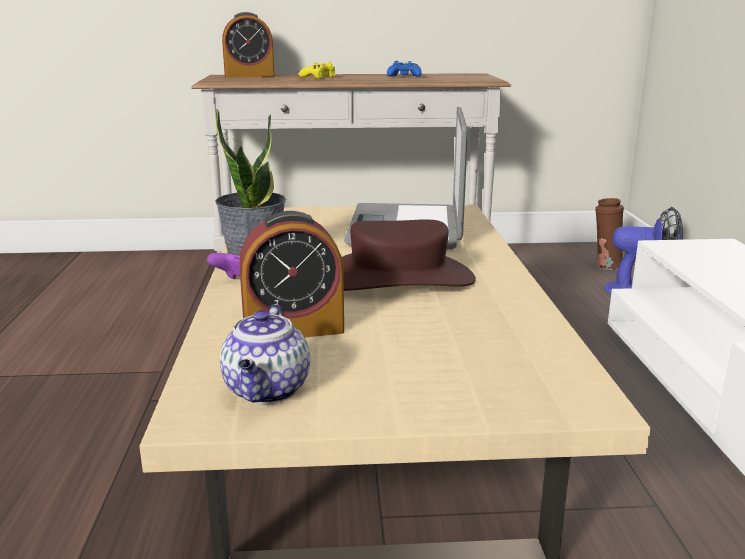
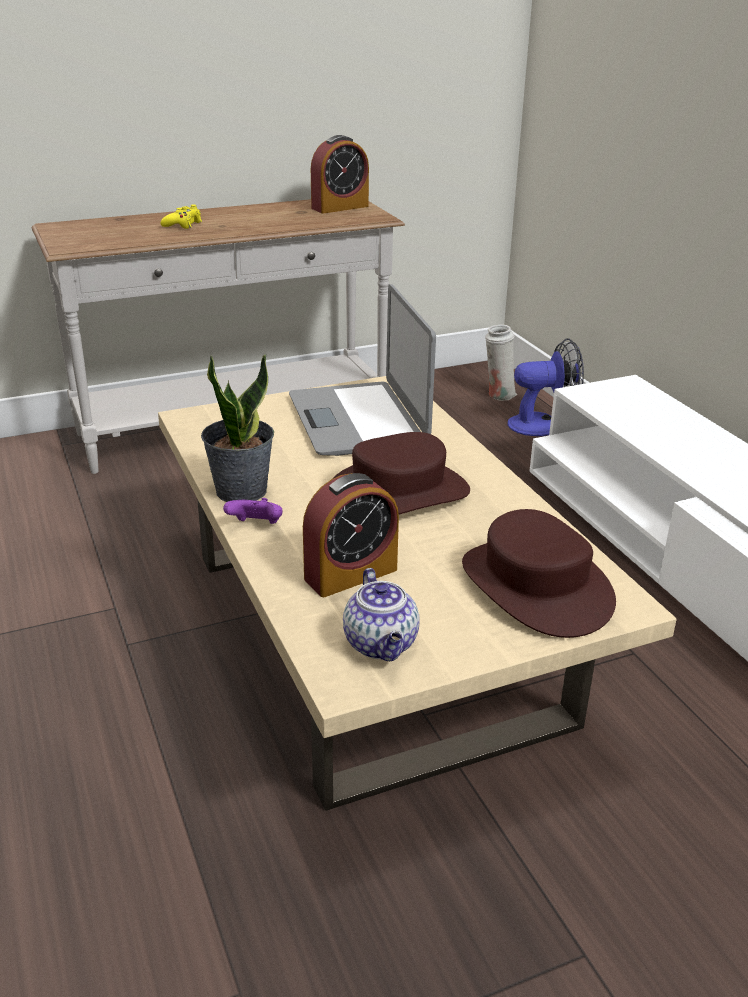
camera: 20 degrees left, 10 degrees up
(249, 76) = (92, 226): alarm clock -> alarm clock (340, 207)
(404, 76) = (278, 213): blue game controller -> none
(484, 369) = (534, 586): none -> brown hat
(606, 266) = (498, 395): brown vase -> white vase

